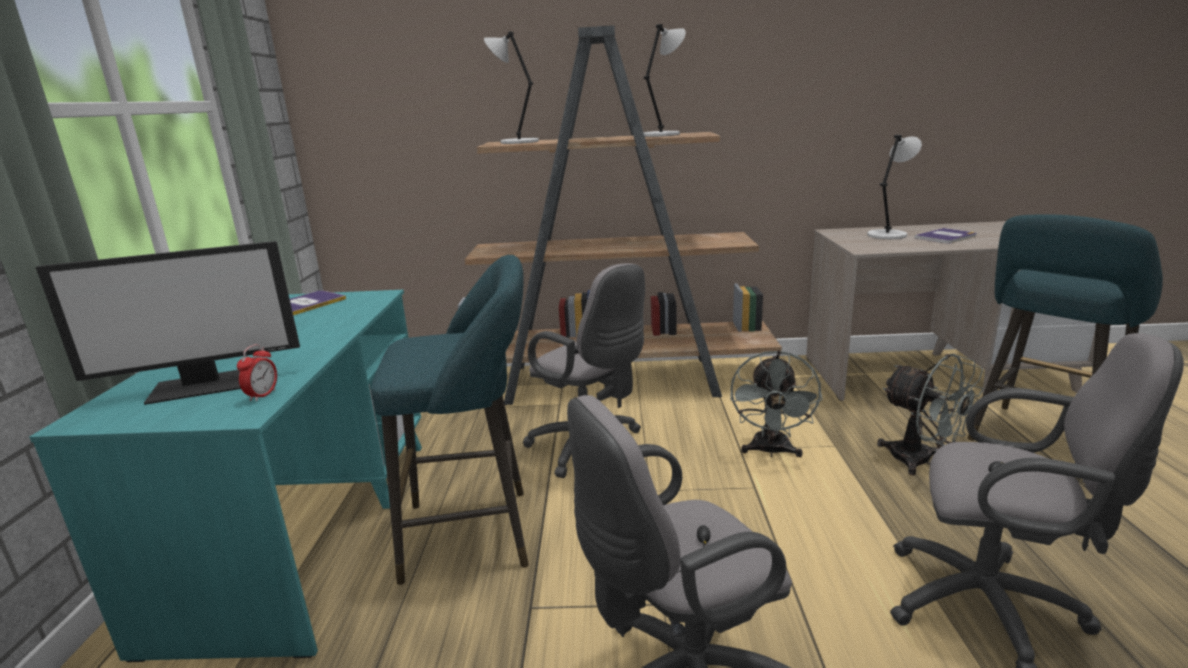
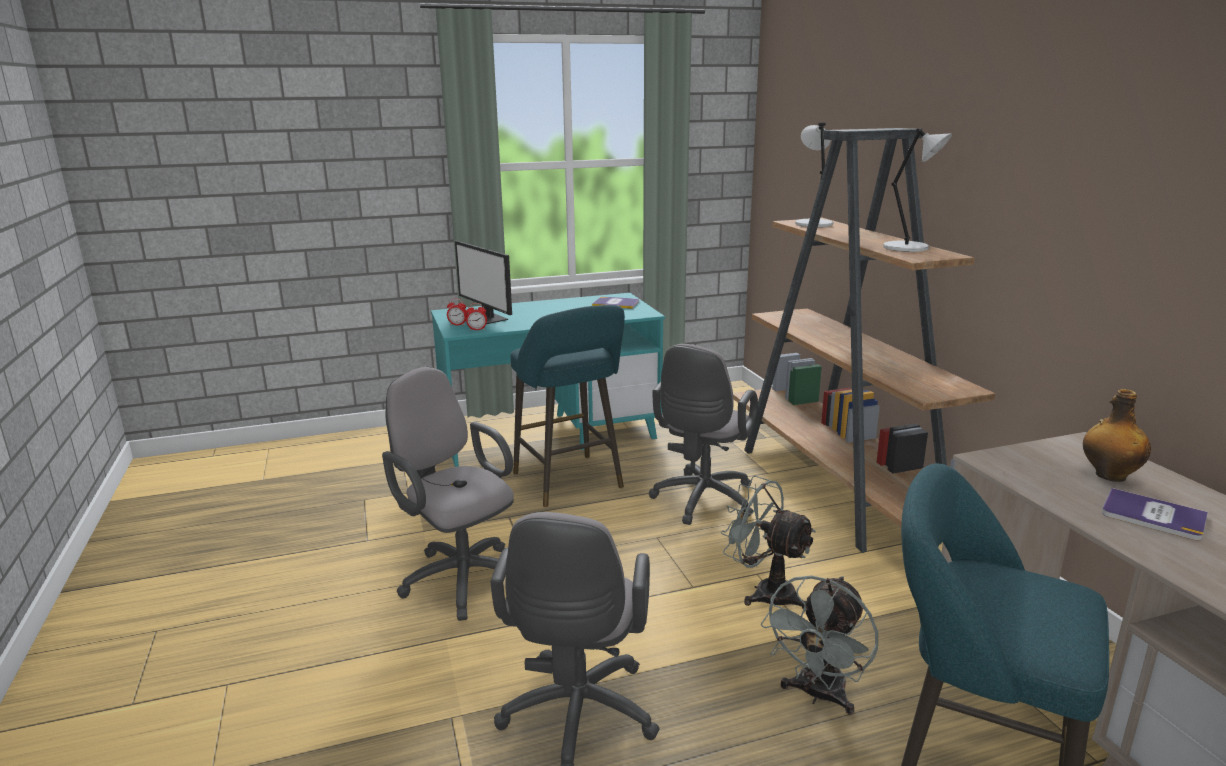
camera: 70 degrees right, 0 degrees up
(198, 411) = (457, 325): none -> alarm clock
(771, 451) = (765, 592): grey fan -> grey fan turned 45 degrees clockwise
(888, 235) = (1109, 475): grey table lamp -> bottle

